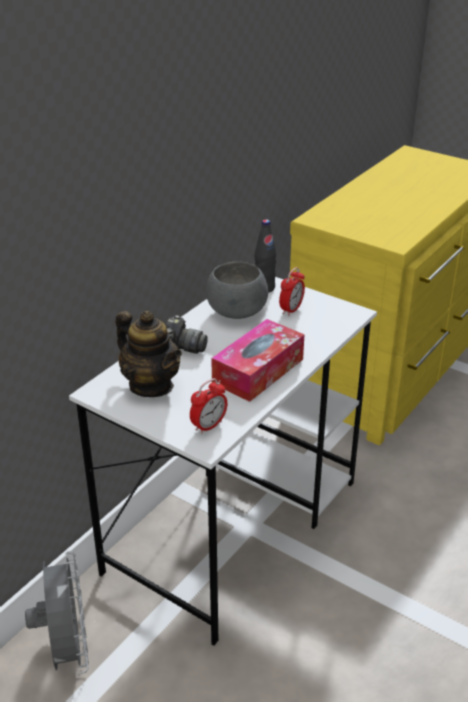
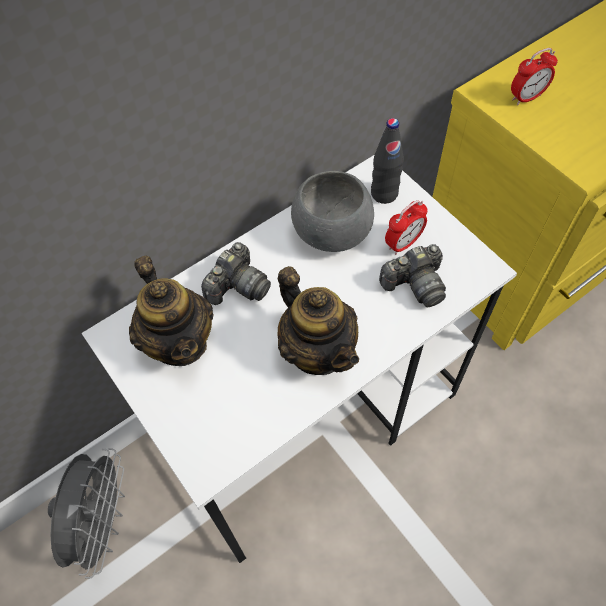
camera: 20 degrees right, 25 degrees up
(208, 426) = (220, 436): alarm clock -> alarm clock (526, 97)
(258, 371) = (318, 350): tissue box -> teapot
(310, 328) = (415, 284): none -> camera

